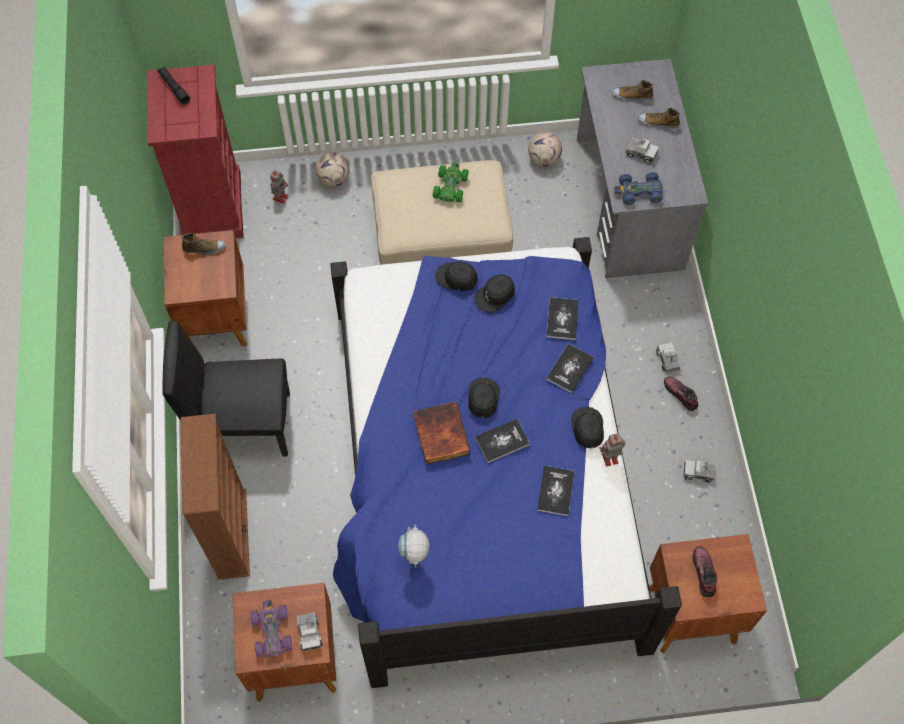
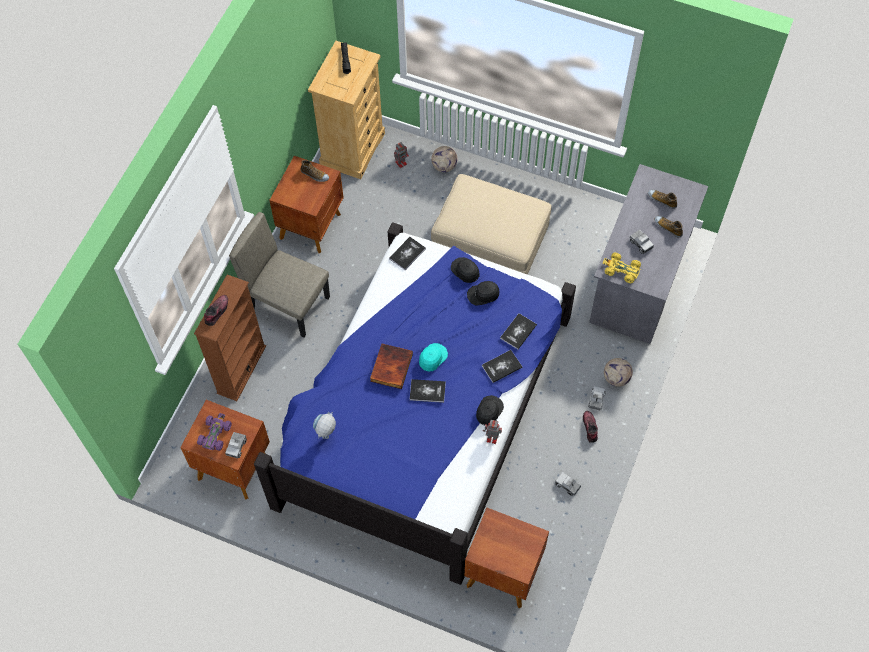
camera: 30 degrees right, 0 degrees up
(212, 207) = (352, 148): red dresser -> beige dresser
(245, 424) = (289, 304): black chair -> beige chair
(450, 186) = (504, 207): green toy car -> none
(483, 398) = (432, 358): black cap -> turquoise cap
(544, 159) = (599, 218): football -> football (616, 378)
(555, 491) = (442, 440): book -> book (407, 254)
(638, 192) = (621, 270): blue toy car -> yellow toy car
(703, 573) = (502, 540): shoe -> shoe (217, 312)

